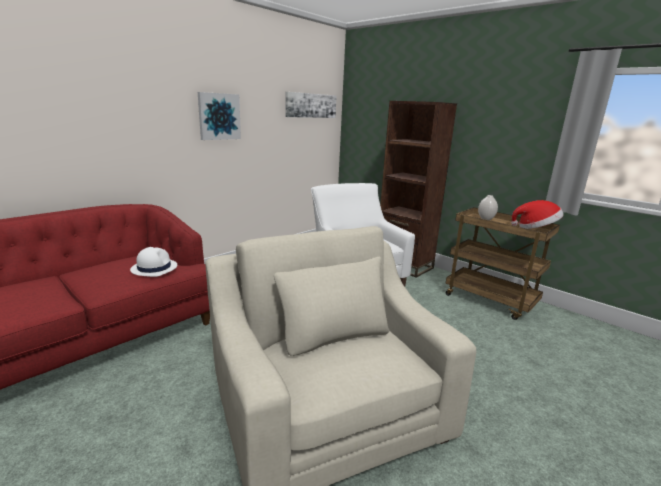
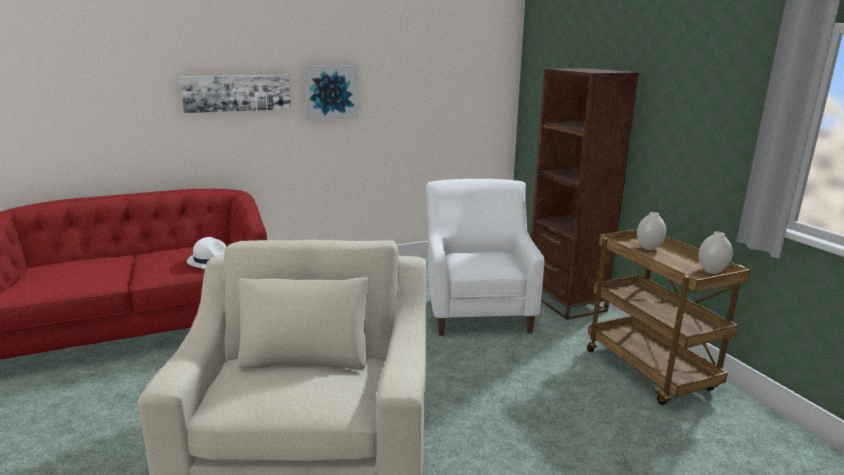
camera: 25 degrees right, 0 degrees up
(311, 105) = (466, 72): picture -> picture (237, 93)
(535, 228) = (711, 271): hat -> white vase

